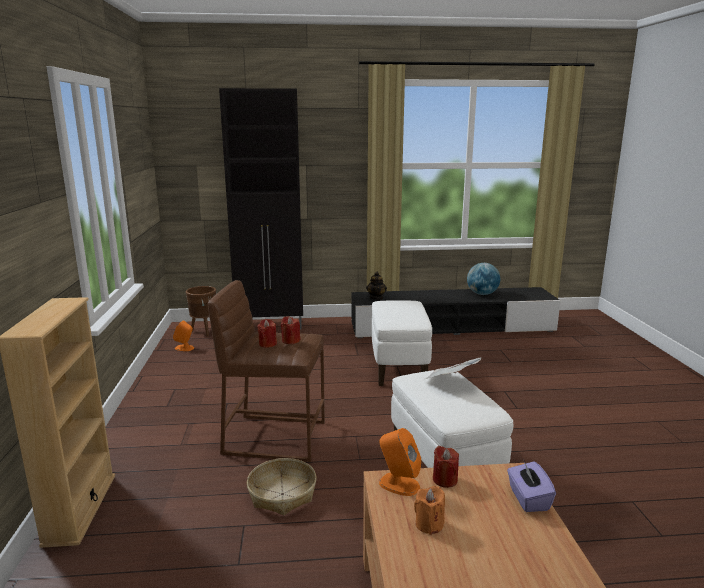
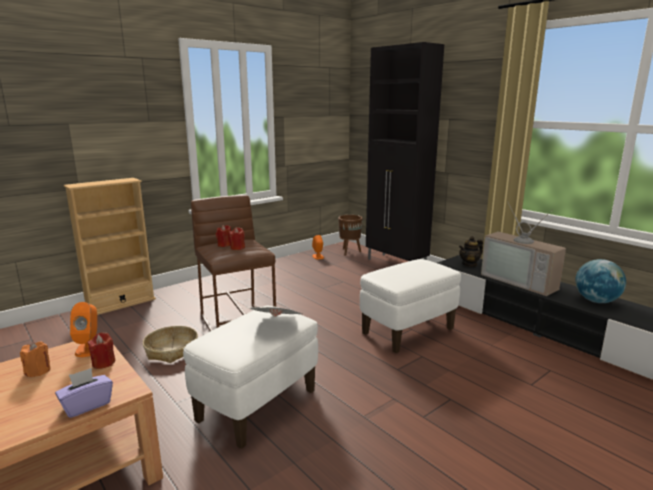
camera: 55 degrees right, 0 degrees up
(428, 297) = (521, 281): none -> television

